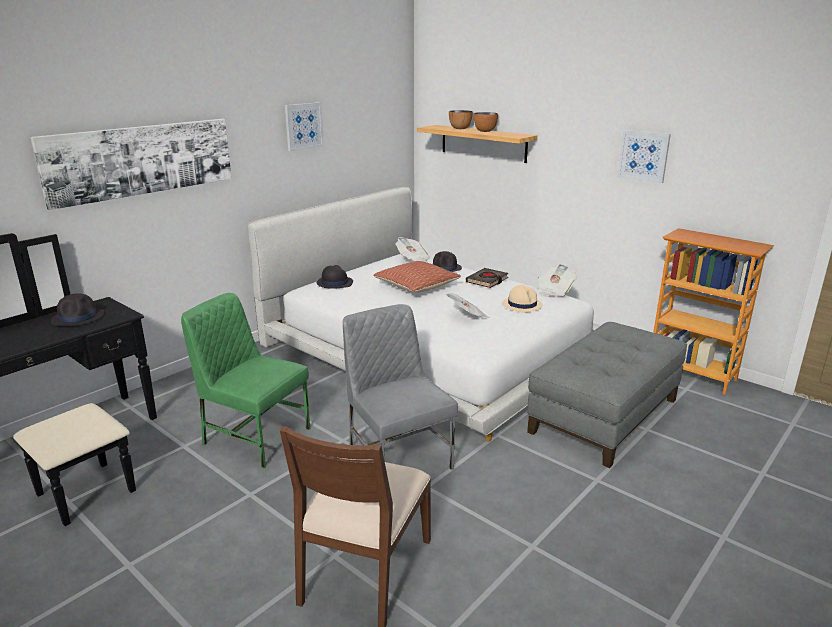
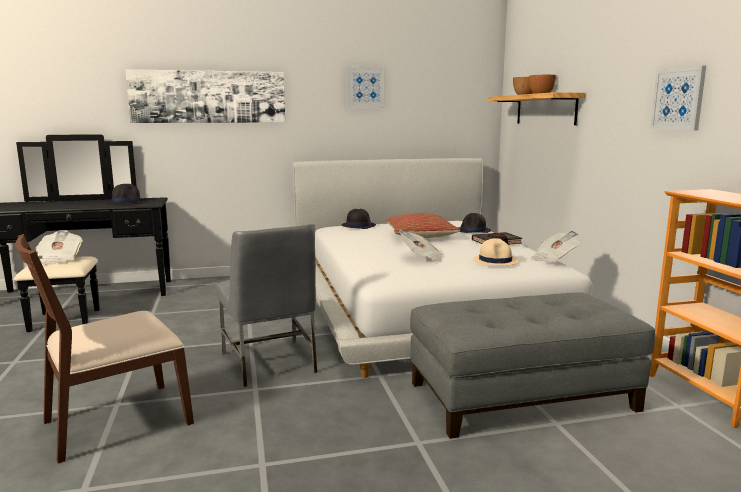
camera: 35 degrees right, 10 degrees down
(254, 436) = (200, 321): green chair -> none
(397, 457) = (270, 363): grey chair -> grey chair turned 150 degrees clockwise
(413, 259) = (456, 223): newspaper -> newspaper (59, 259)

